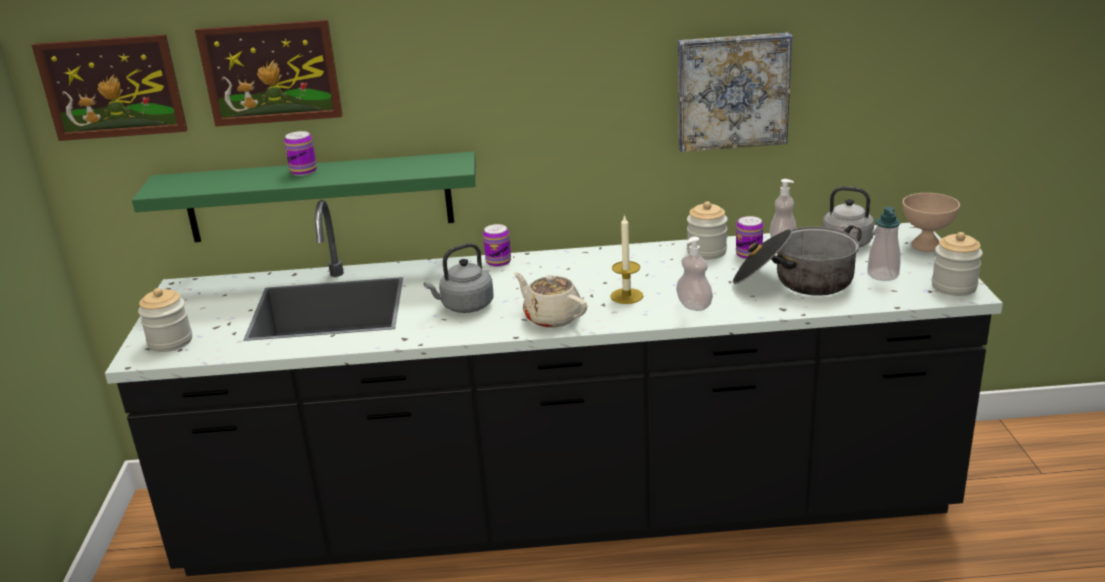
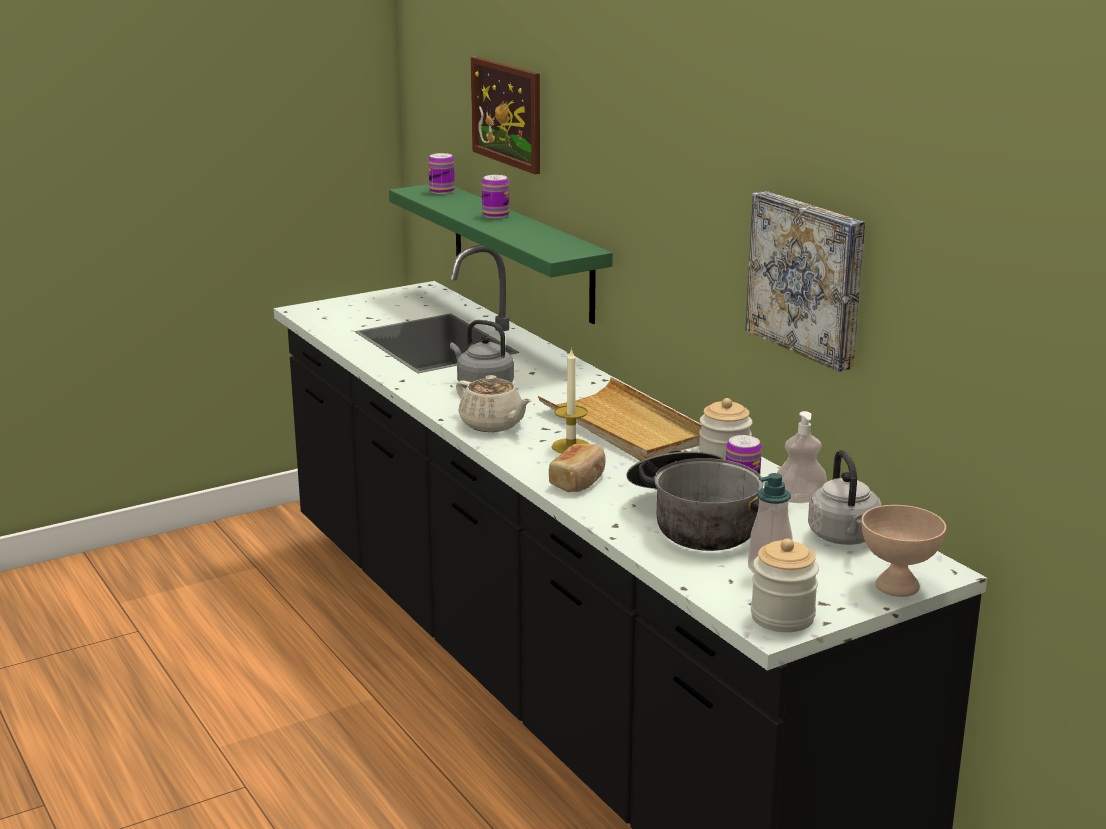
camera: 60 degrees right, 5 degrees down
(112, 87) = (434, 94): picture -> none
(170, 341) = (333, 311): jar -> none
(498, 262) = (591, 379): can -> can (442, 191)
(552, 317) = (493, 425): beige teapot -> beige teapot turned 120 degrees clockwise
(608, 269) = (625, 427): none -> beige tray
(694, 306) = (579, 480): soap dispenser -> bread

